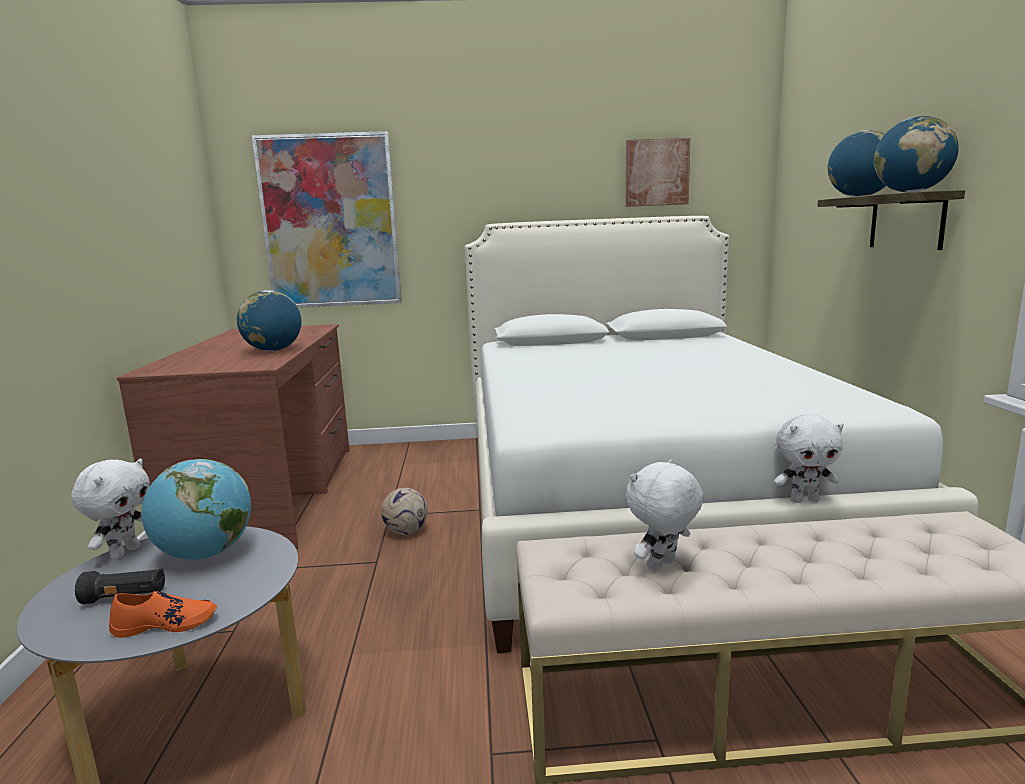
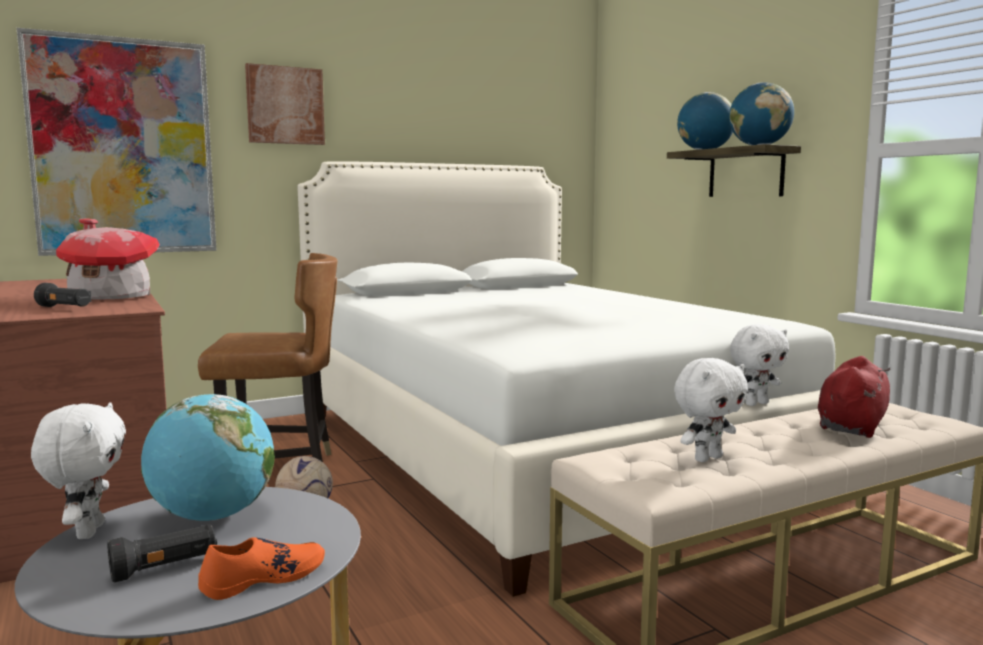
camera: 25 degrees left, 5 degrees down
(224, 362) = (64, 308): none -> black flashlight
(273, 350) = (111, 297): globe -> toy house
(416, 490) = (279, 470): none -> brown chair
(656, 173) = (492, 121): picture -> picture (285, 105)
(662, 566) = (707, 458): white plush toy -> white plush toy turned 150 degrees counterclockwise
(889, 550) = (852, 426): none -> red plush toy

